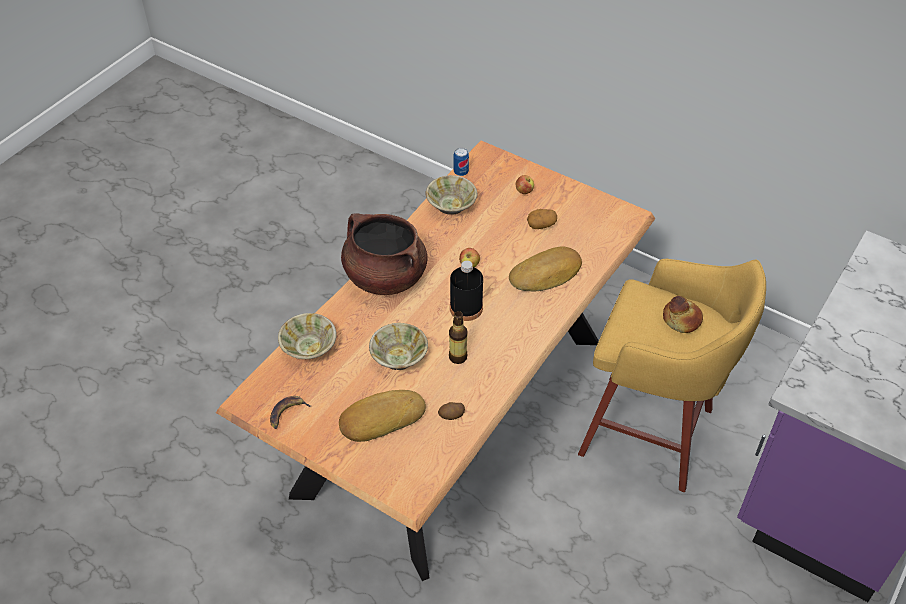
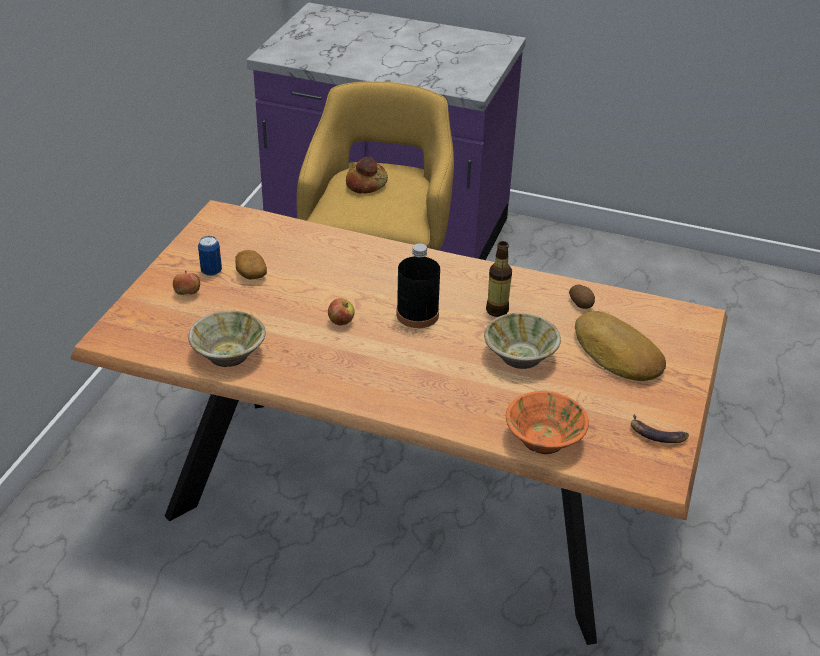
camera: 105 degrees left, 10 degrees down
(309, 348) = (544, 438): beige bowl -> orange bowl
(385, 277) = (389, 392): brown cooking pot -> none
(461, 172) = (153, 354): can -> can (211, 271)
(546, 274) = (339, 261): bread -> none

